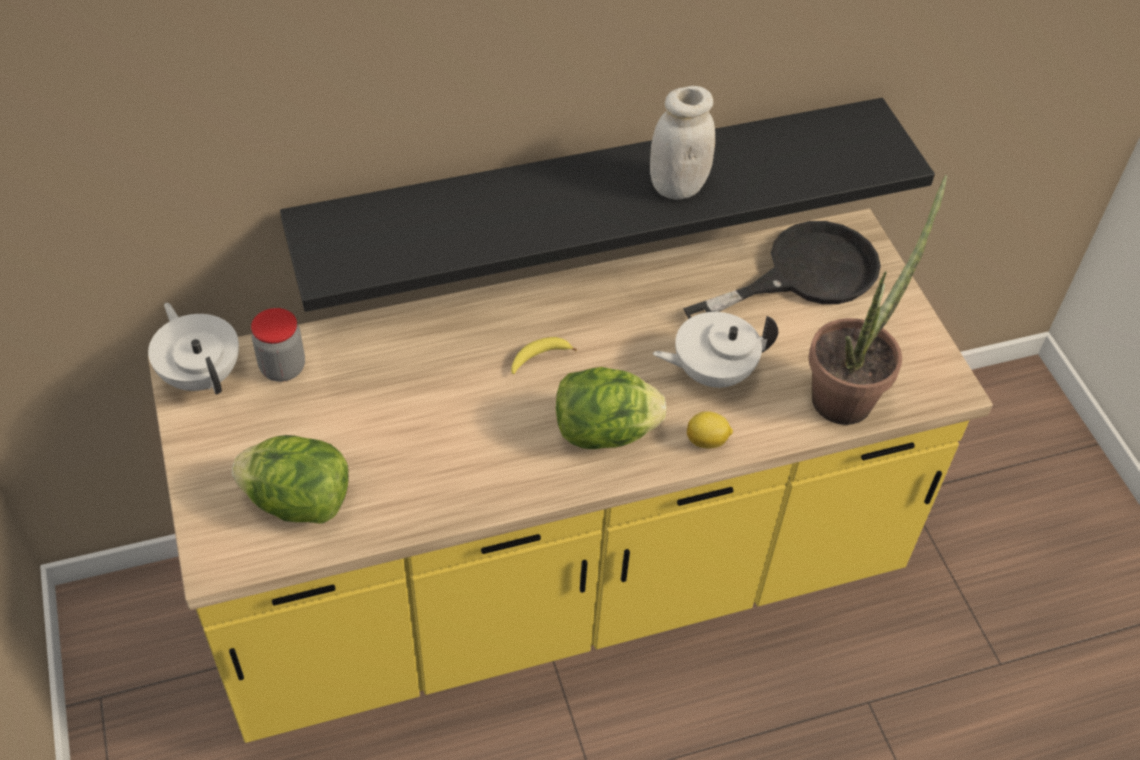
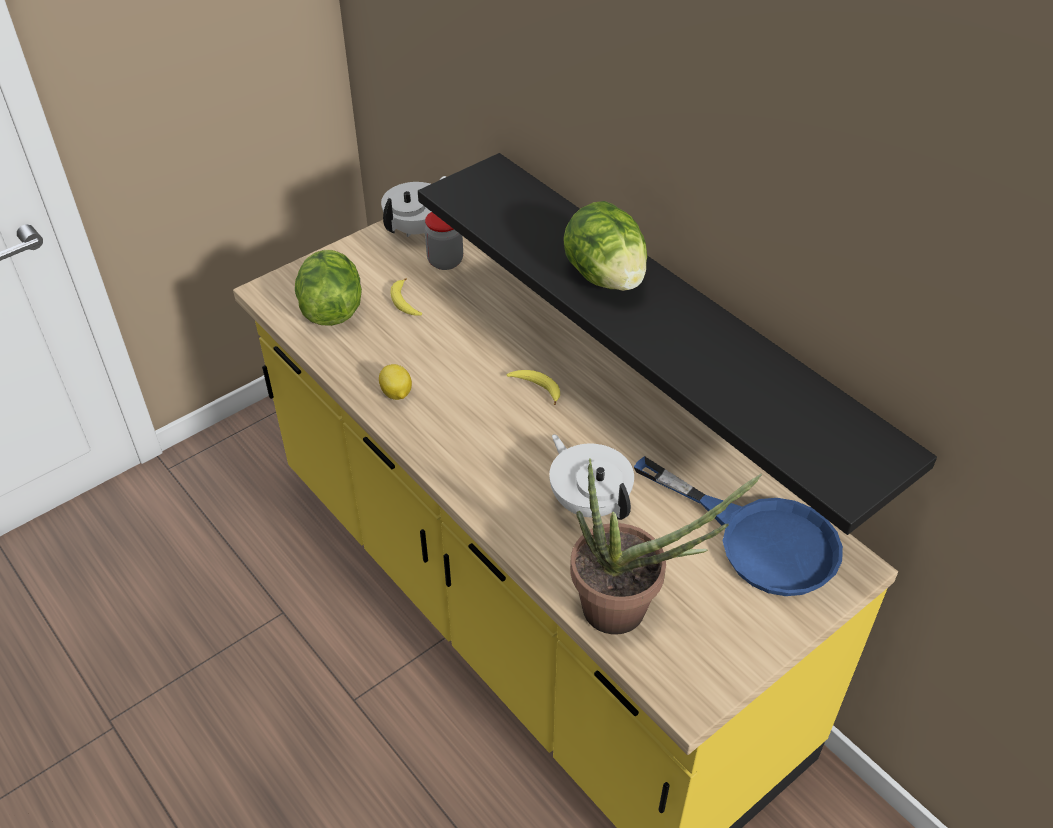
camera: 70 degrees right, 5 degrees down
(332, 427) = (405, 303): none -> banana
(604, 432) = (482, 450): lettuce -> lettuce (605, 277)
(677, 186) = (679, 341): white jar -> none
(707, 441) = (508, 520): lemon -> lemon (396, 394)
(804, 275) = (759, 539): black frying pan -> blue frying pan

